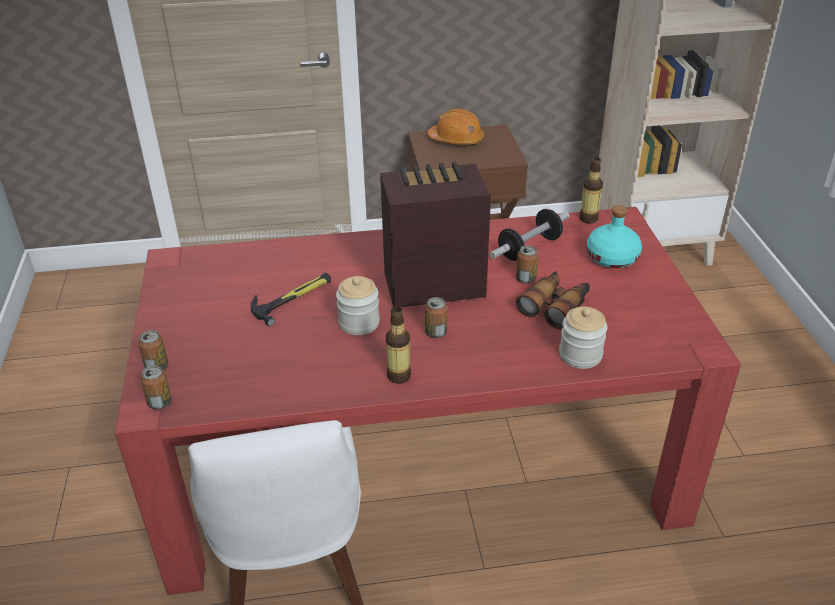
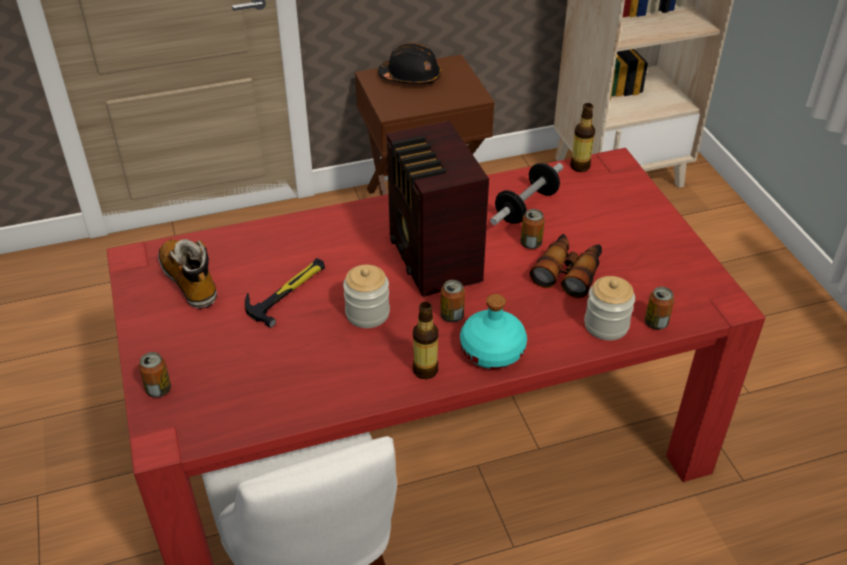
camera: 10 degrees left, 5 degrees up
(160, 403) = (175, 432): can -> can (656, 323)
(210, 282) = (190, 281): none -> boot
(431, 285) = (433, 260): radio -> radio turned 90 degrees counterclockwise
(456, 140) = (411, 77): orange hard hat -> black hard hat
(612, 257) = (614, 210): turquoise bottle -> turquoise bottle (493, 350)

